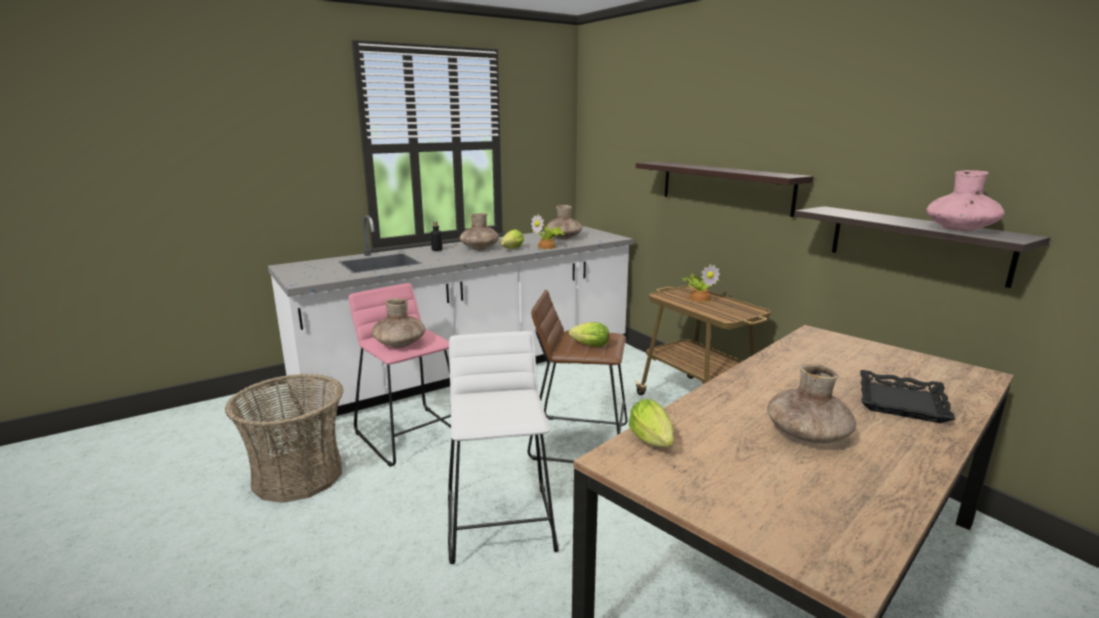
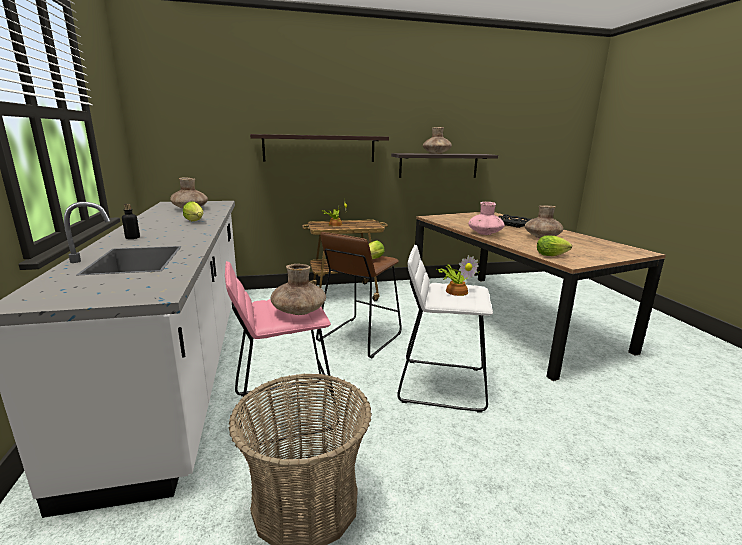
camera: 70 degrees left, 0 degrees up
(479, 248) = (166, 227): brown vase -> brown vase (436, 153)
(548, 247) = (211, 214): potted plant -> potted plant (457, 291)
(960, 229) = (467, 154): pink vase -> pink vase (485, 233)

